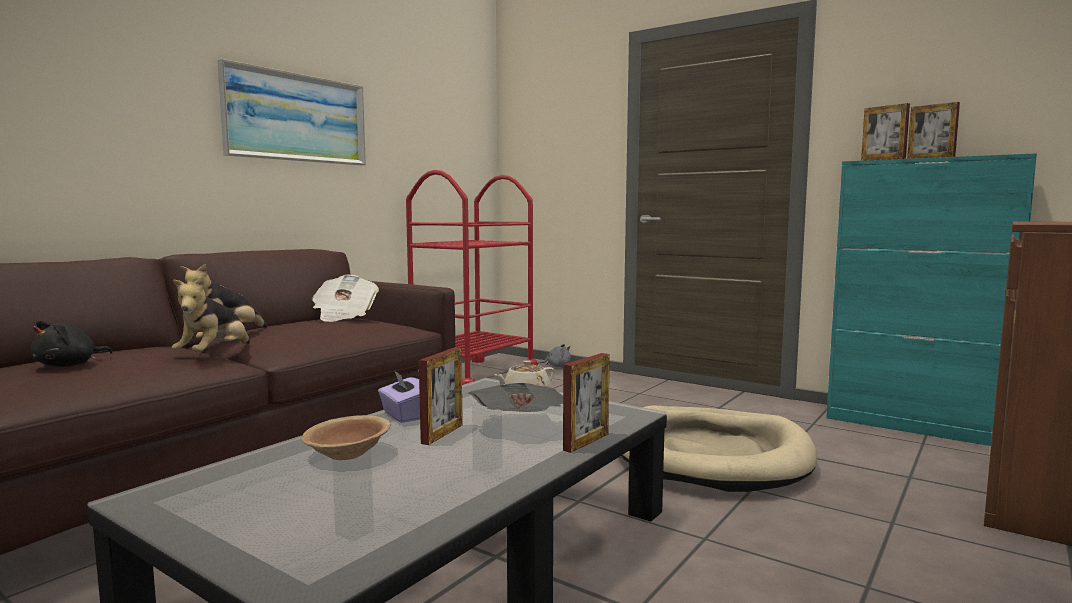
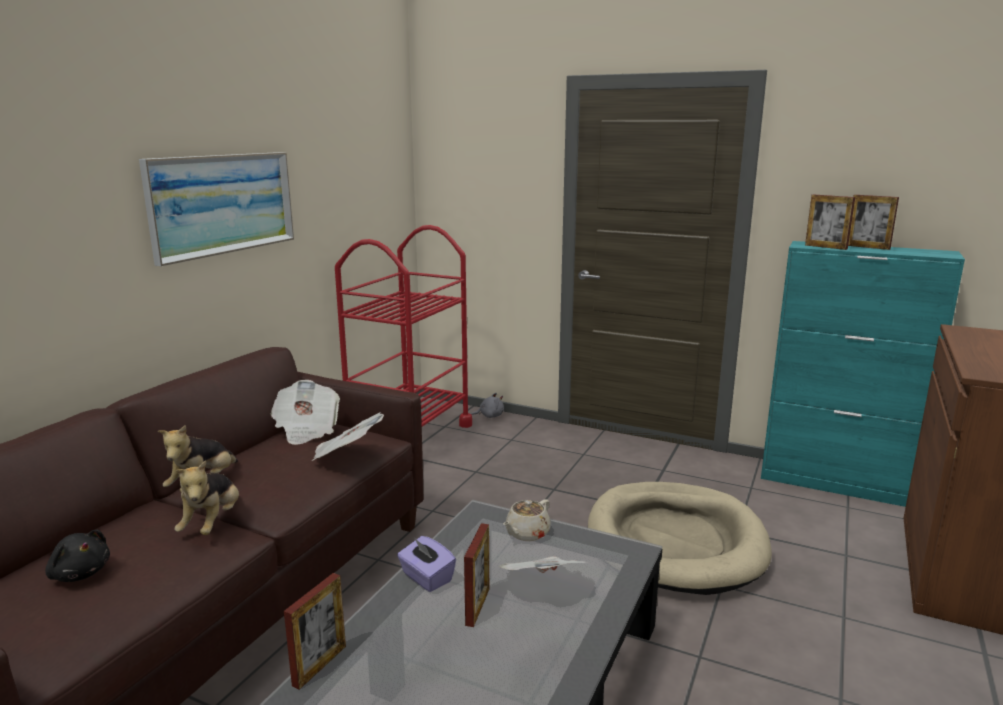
camera: 10 degrees left, 10 degrees up
(69, 365) = (80, 573): black plush toy -> black plush toy turned 75 degrees counterclockwise
(347, 454) = (405, 651): brown bowl -> none
(369, 327) = (347, 454): none -> newspaper
(586, 442) = (612, 605): picture frame -> picture frame (319, 665)

